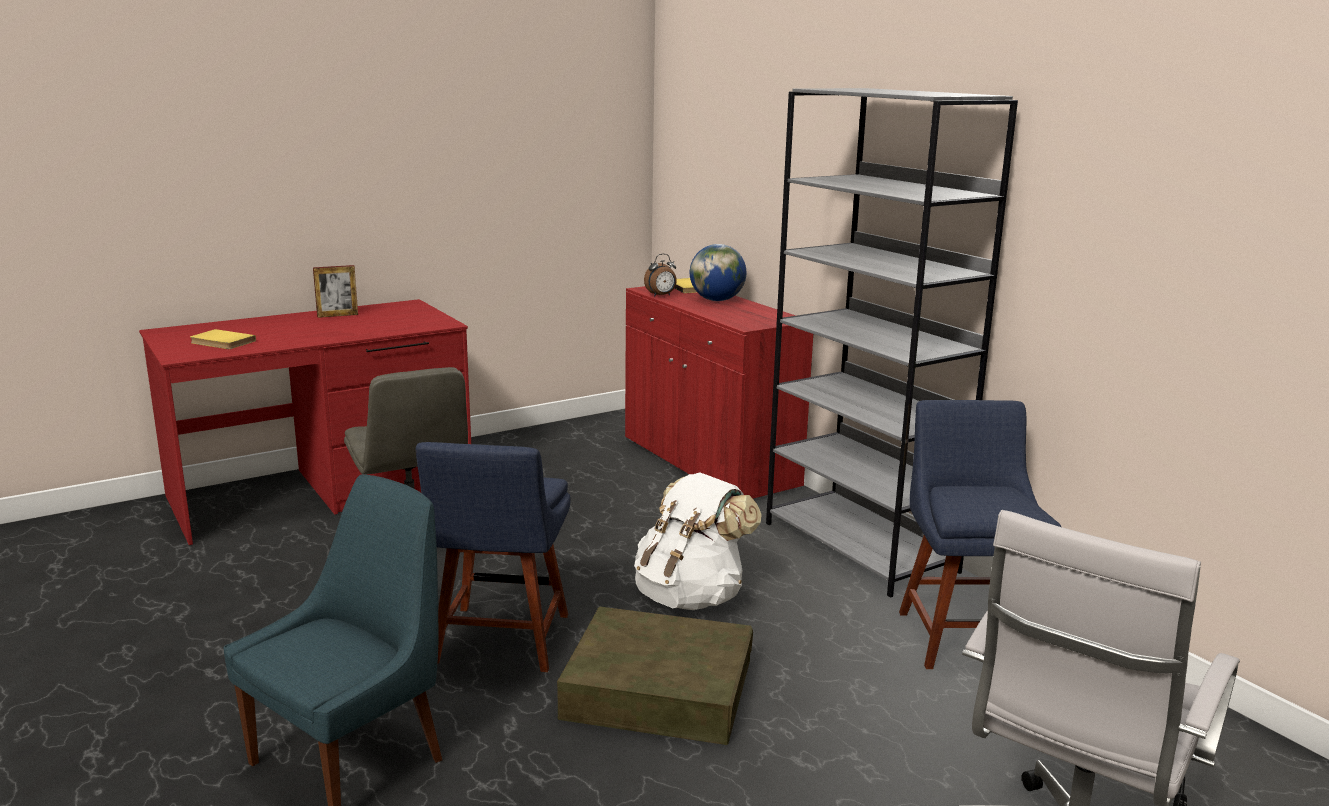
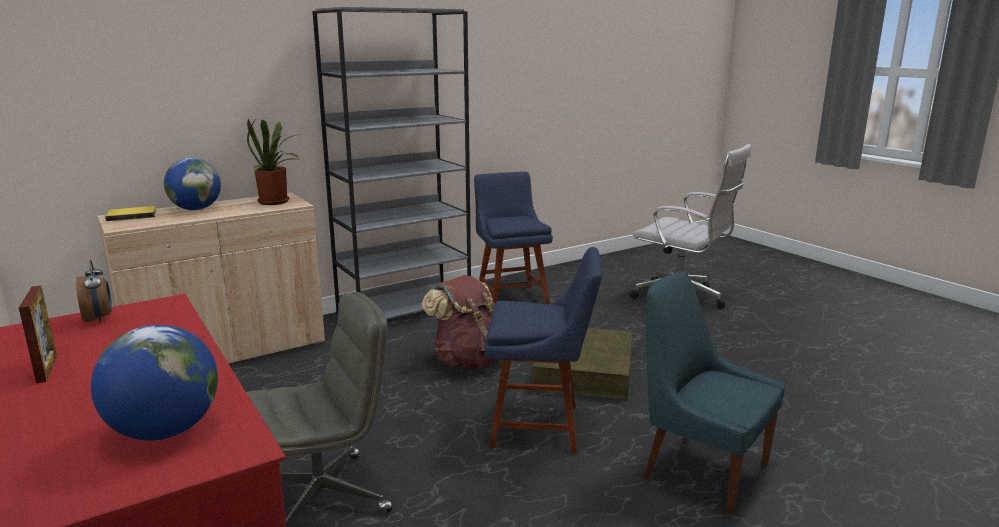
camera: 90 degrees left, 0 degrees up
(221, 342) = (165, 431): yellow book -> globe
(661, 295) = (157, 222): alarm clock -> alarm clock (99, 319)
(691, 596) = (470, 361): white backpack -> brown backpack
(708, 463) = (227, 352): red cabinet -> beige cabinet
(757, 319) = (277, 202): none -> potted plant
(964, 635) = (511, 296): blue chair -> blue chair turned 75 degrees clockwise

